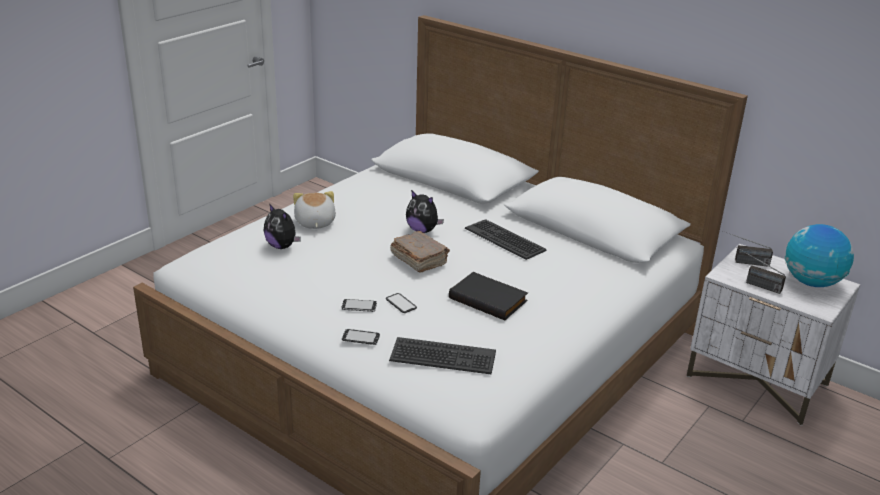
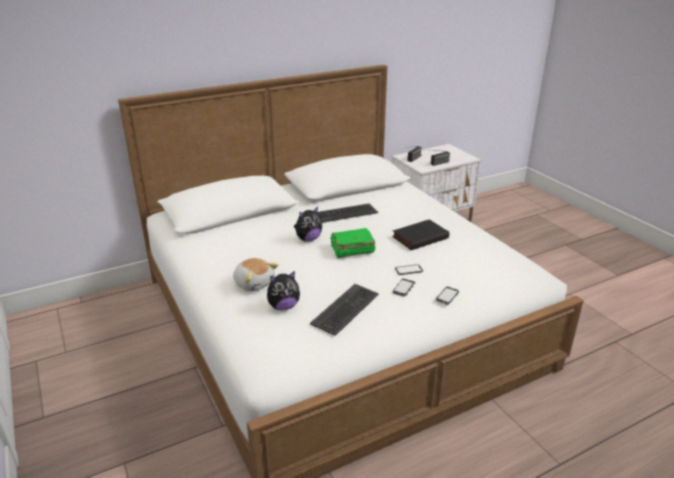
camera: 65 degrees left, 0 degrees up
(314, 223) = (254, 283): plush toy -> plush toy turned 150 degrees counterclockwise
(419, 260) = (352, 250): brown book -> green book
(442, 357) = (483, 269): keyboard -> keyboard (346, 309)
(811, 282) = (441, 152): globe -> none

